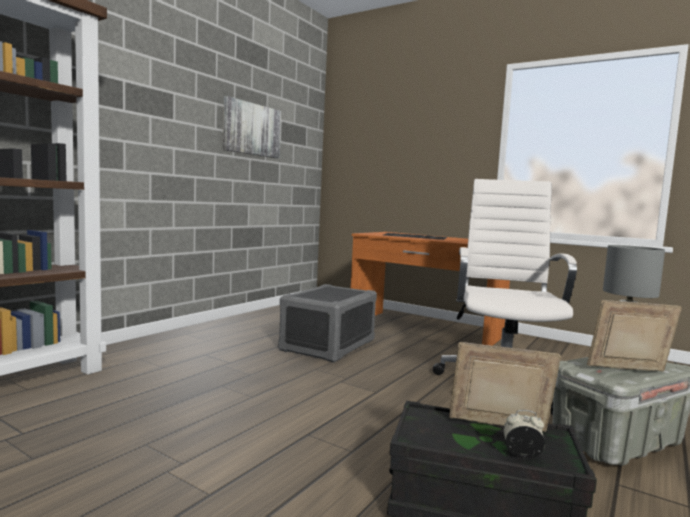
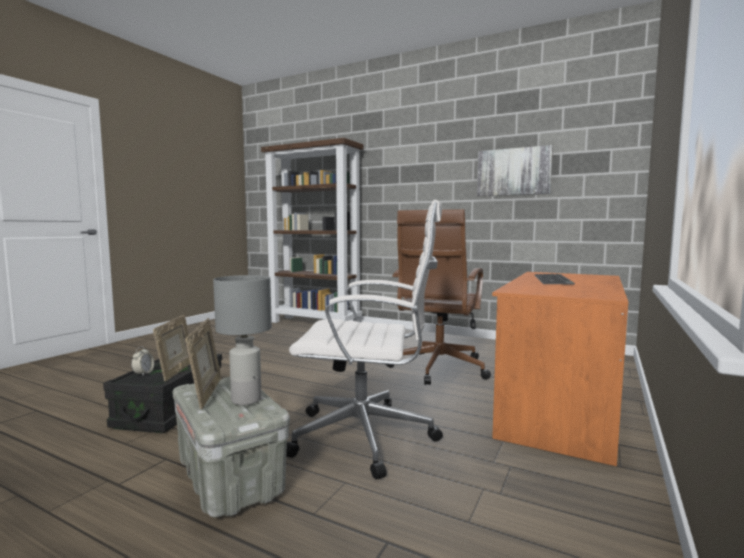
camera: 85 degrees right, 0 degrees up
(328, 345) = (437, 369): grey storage box -> brown office chair

